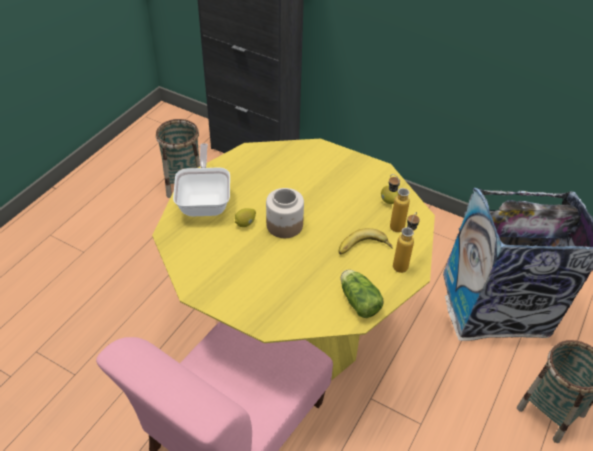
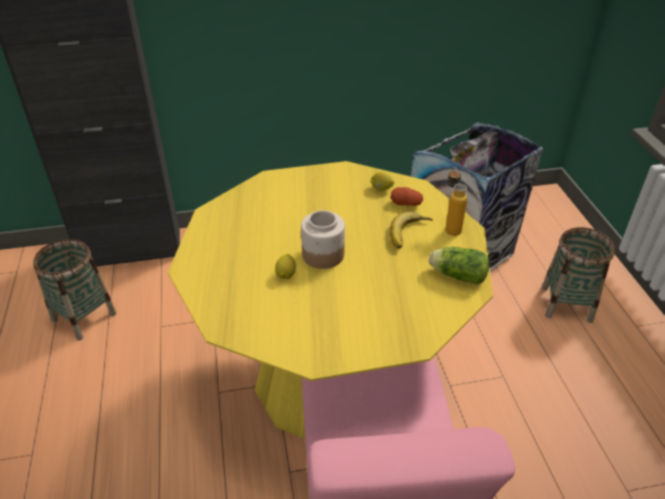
camera: 40 degrees left, 5 degrees down
(205, 201) = (222, 278): frying pan -> none
(392, 224) = (406, 203): bottle -> potato

